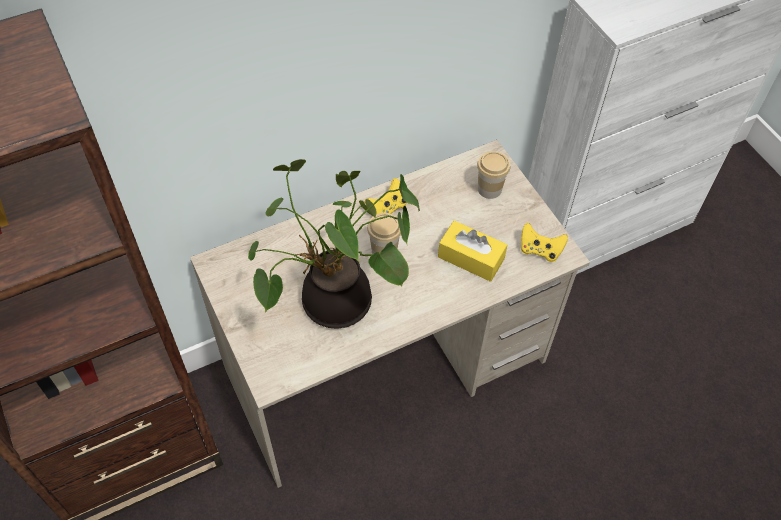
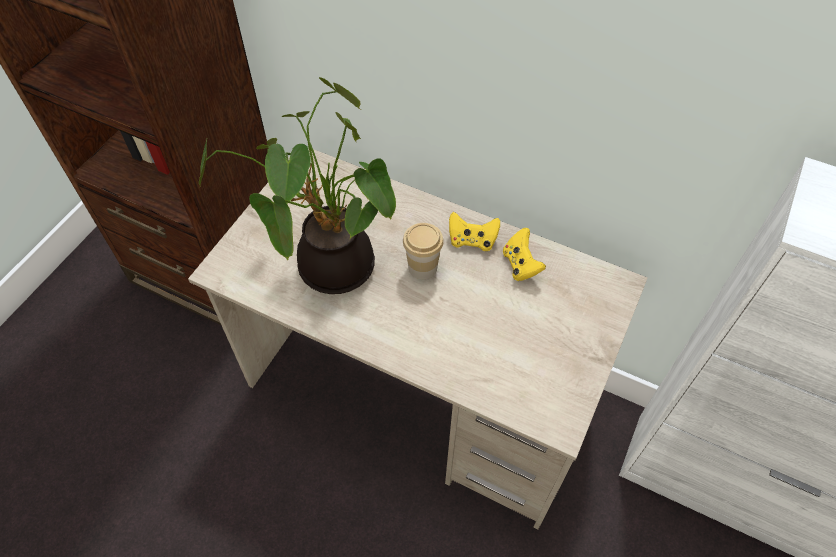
camera: 55 degrees right, 0 degrees up
(471, 258) = (478, 342): yellow tissue box -> none
(489, 189) = (577, 308): cup -> none
(540, 250) = (545, 399): yellow game controller -> yellow game controller (520, 265)

